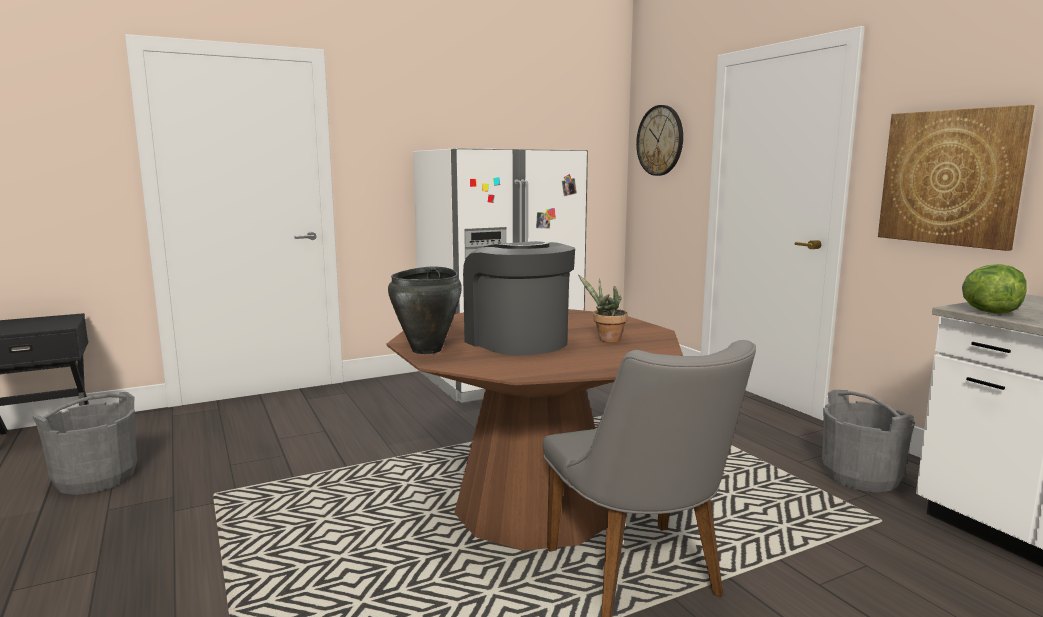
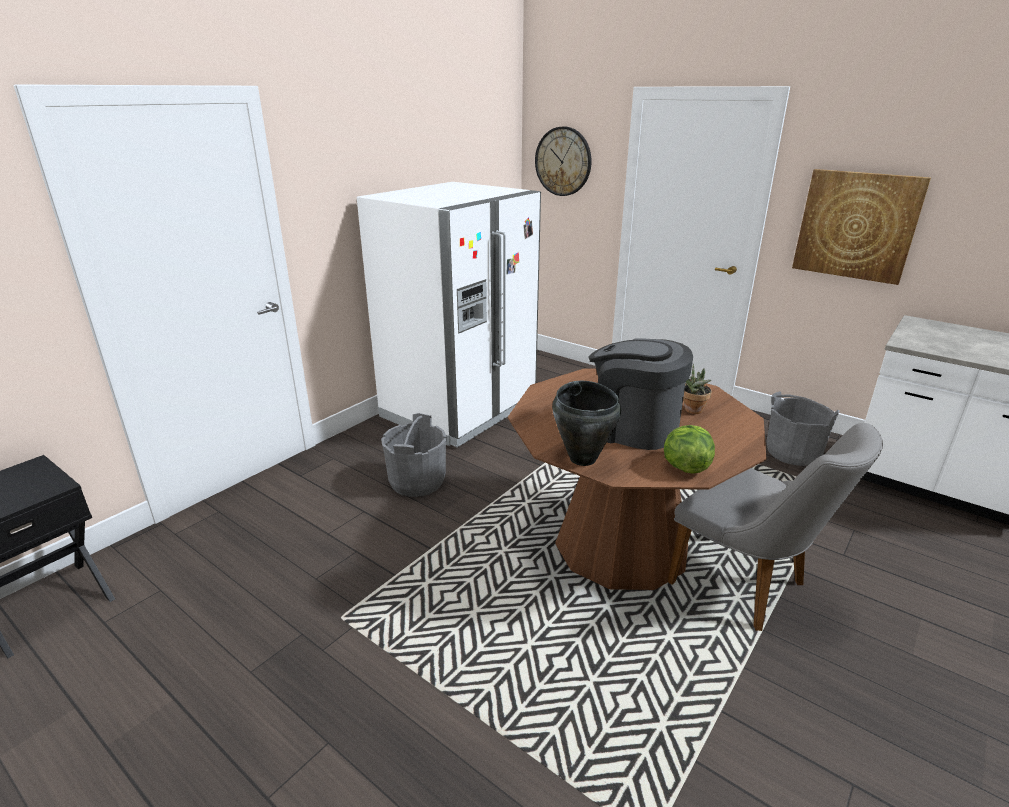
camera: 25 degrees left, 15 degrees up
(96, 478) = (188, 640): grey bucket -> grey bucket (416, 481)
(989, 312) = (923, 346): lettuce -> lettuce (685, 467)

